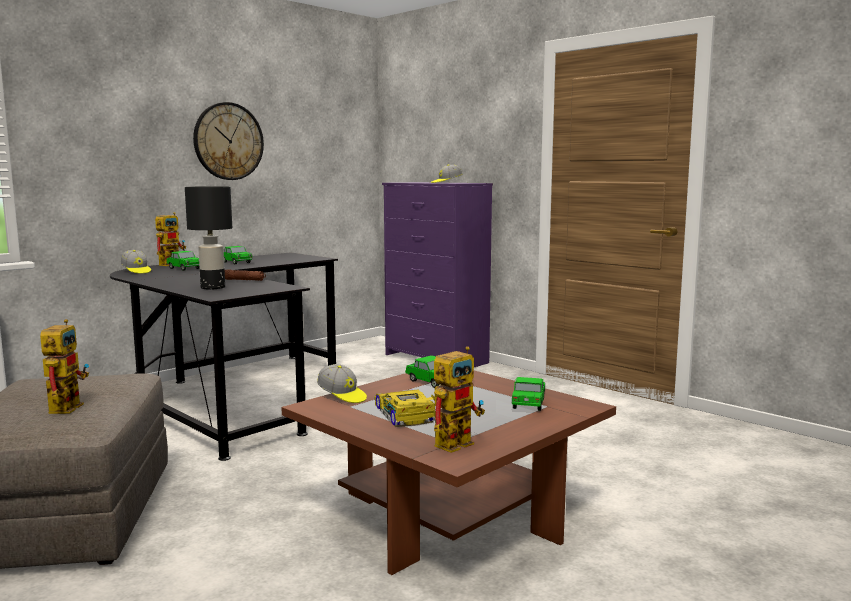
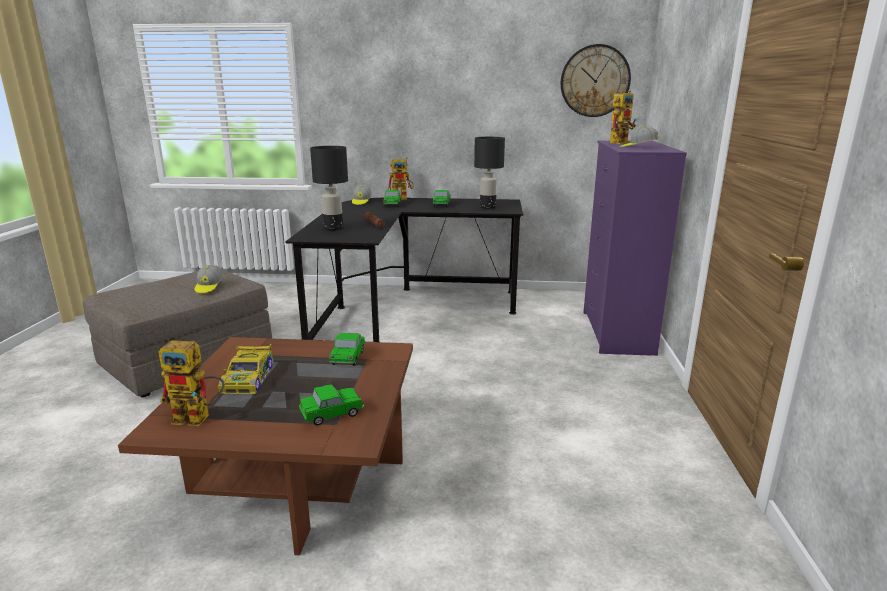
camera: 50 degrees right, 10 degrees up
(66, 406) = (164, 293): toy robot -> toy robot (620, 142)
(228, 141) = (467, 96): wall clock -> wall clock (595, 81)
(289, 259) = (488, 207): none -> black table lamp
(342, 396) = (273, 344): cap -> cap (209, 287)
(404, 415) = (248, 378): toy car -> toy car turned 150 degrees clockwise

